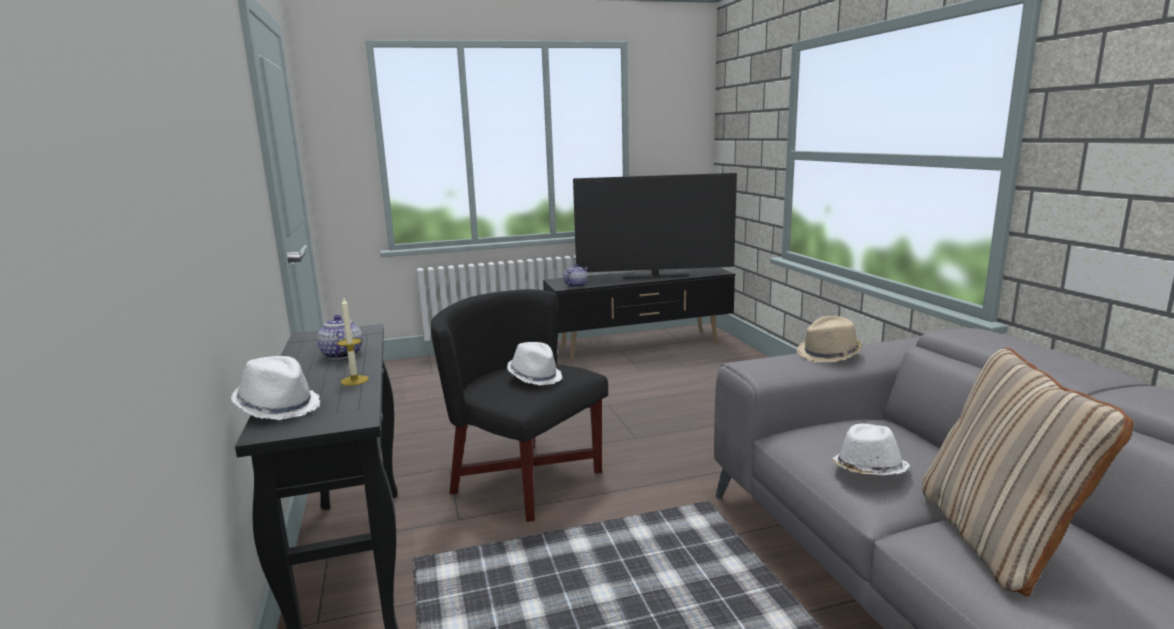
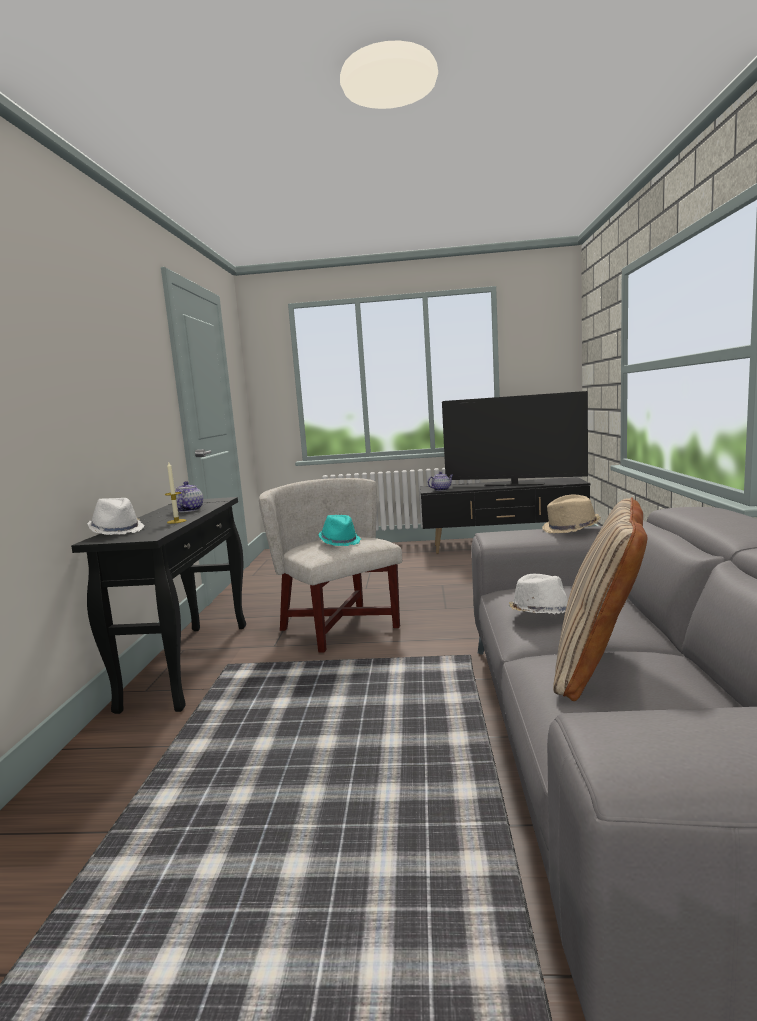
camera: 20 degrees right, 5 degrees down
(527, 480) = (340, 627): black armchair -> white armchair
(535, 377) = (340, 542): white hat -> turquoise hat

